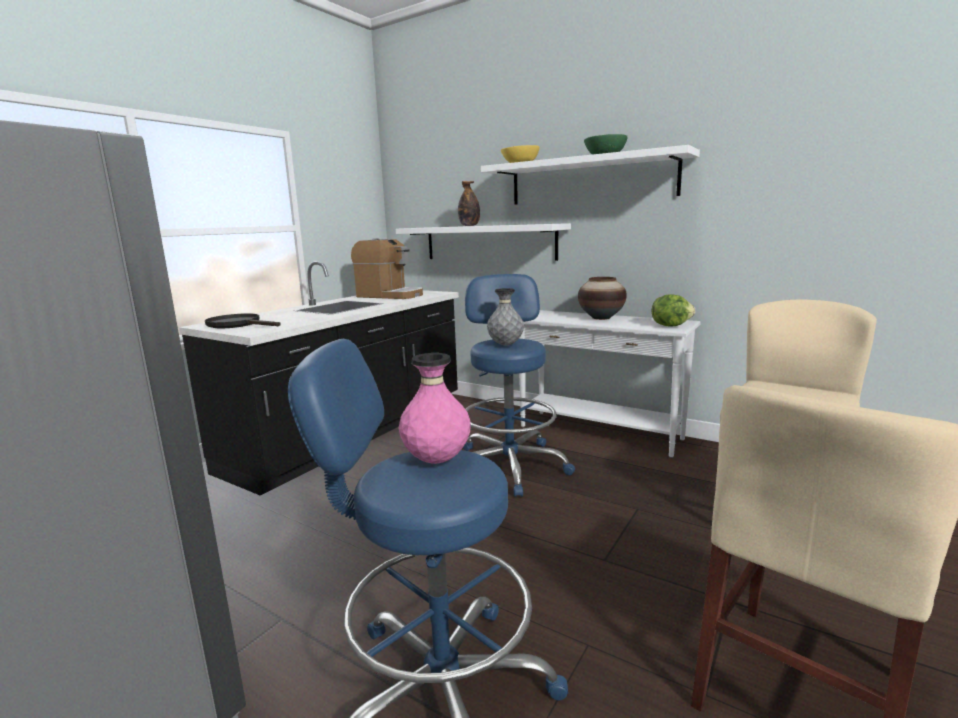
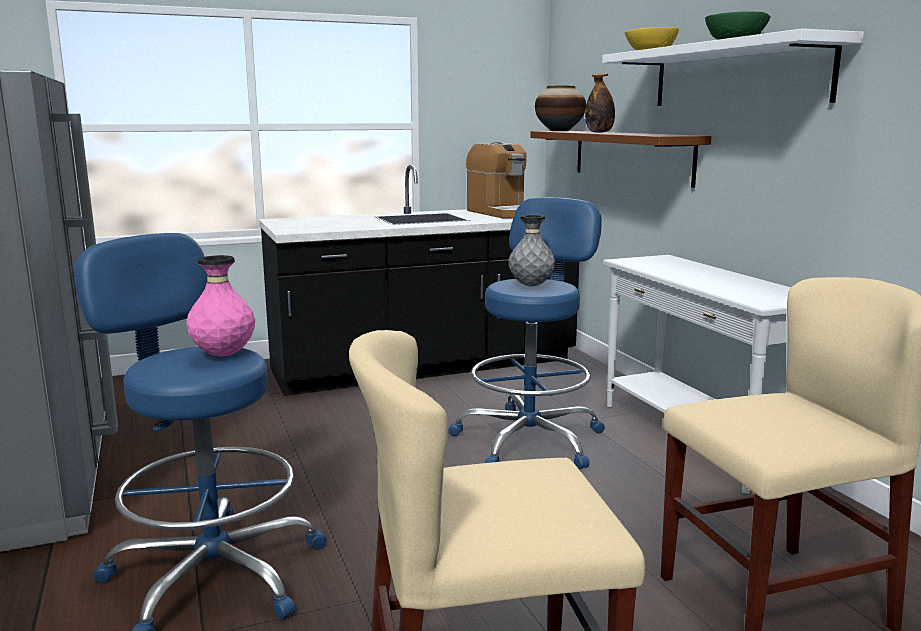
camera: 35 degrees right, 0 degrees up
(239, 325) = (299, 223): black frying pan -> none
(489, 242) = (631, 156): white shelf -> brown shelf
(601, 318) = (713, 275): vase -> vase (559, 131)
(670, 325) = (772, 298): lettuce -> none

